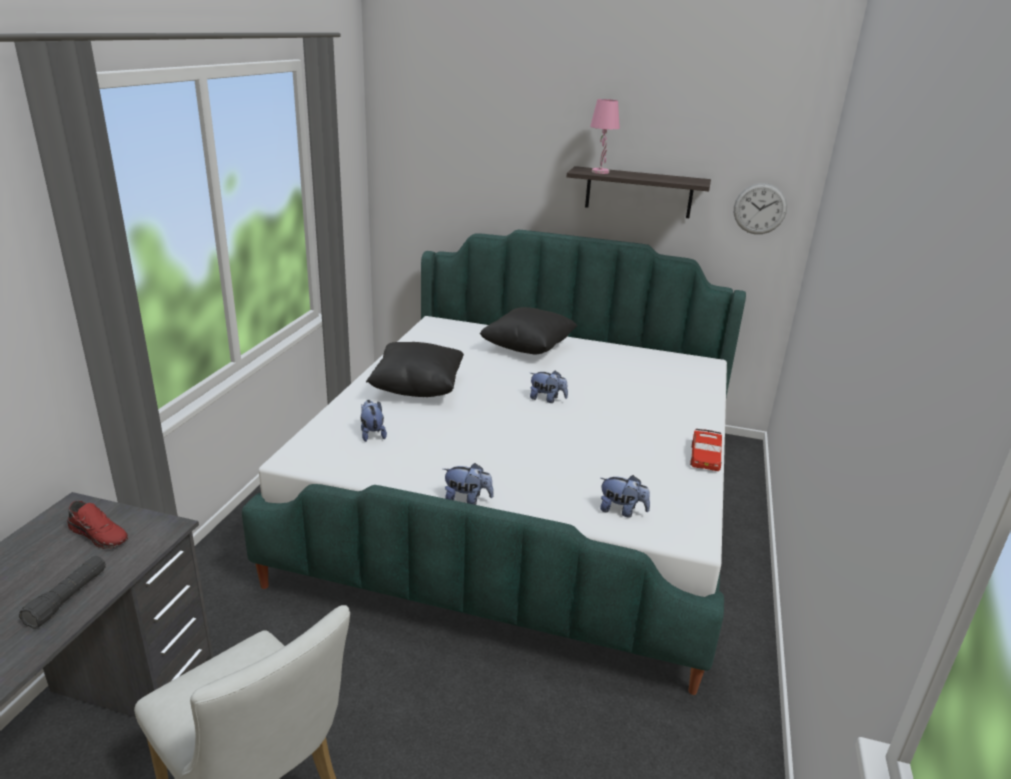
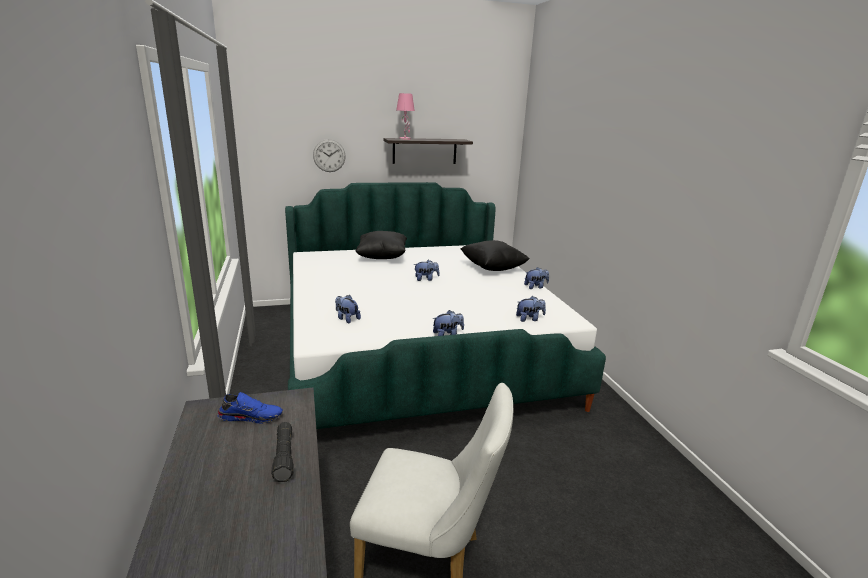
camera: 30 degrees left, 5 degrees down
(100, 534) = (251, 416): red shoe -> blue shoe
(417, 389) = (343, 290): black pillow -> black pillow (492, 268)
(705, 457) = (535, 287): red toy car -> plush toy
(760, 209) = (492, 154): wall clock -> wall clock (329, 155)

